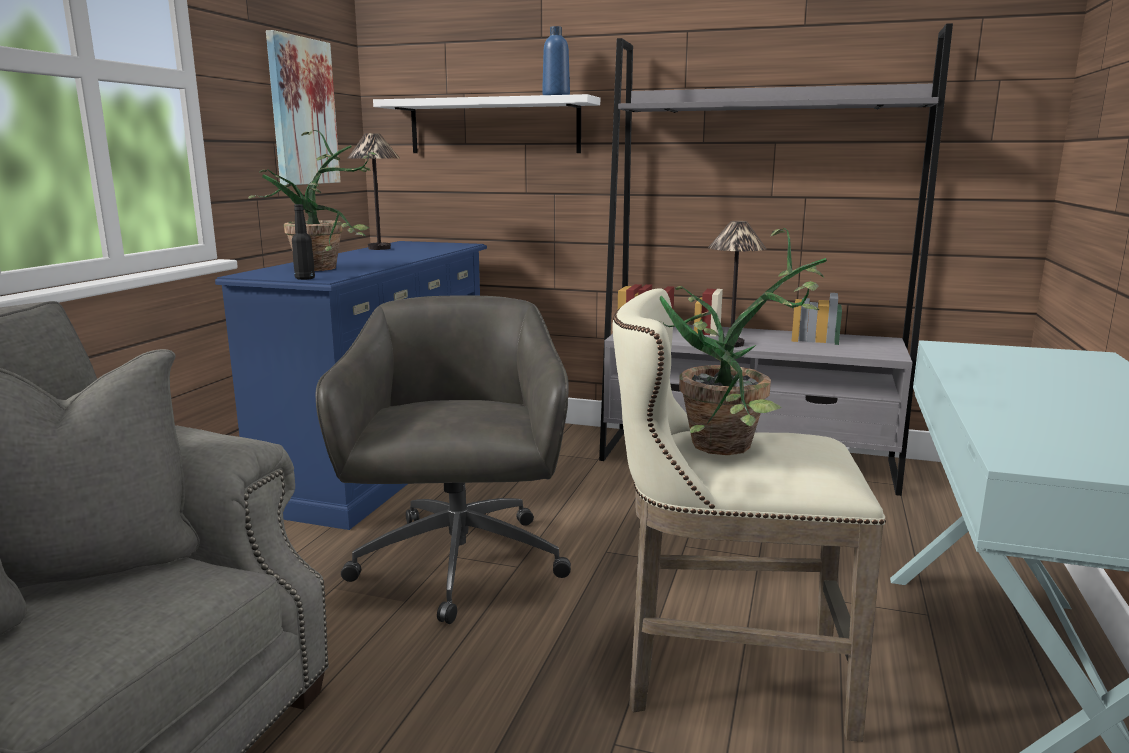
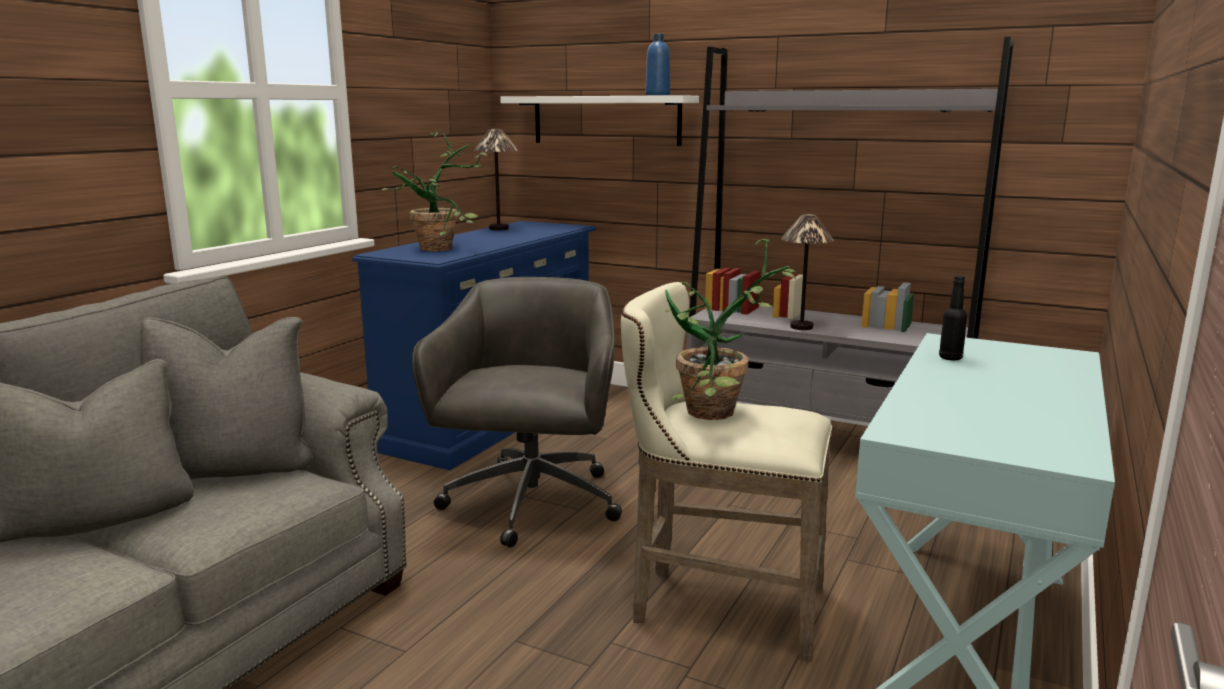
camera: 10 degrees right, 0 degrees up
(302, 112) = (437, 110): picture -> none
(305, 278) = (421, 258): black bottle -> black bottle (950, 358)

